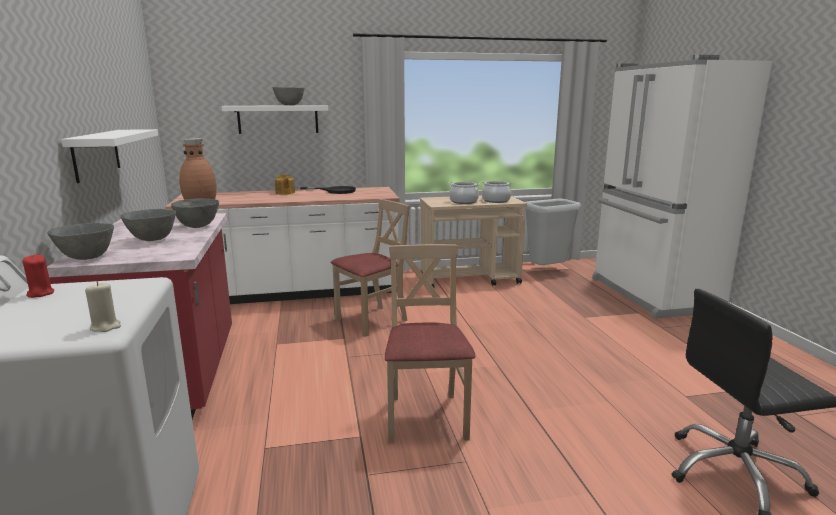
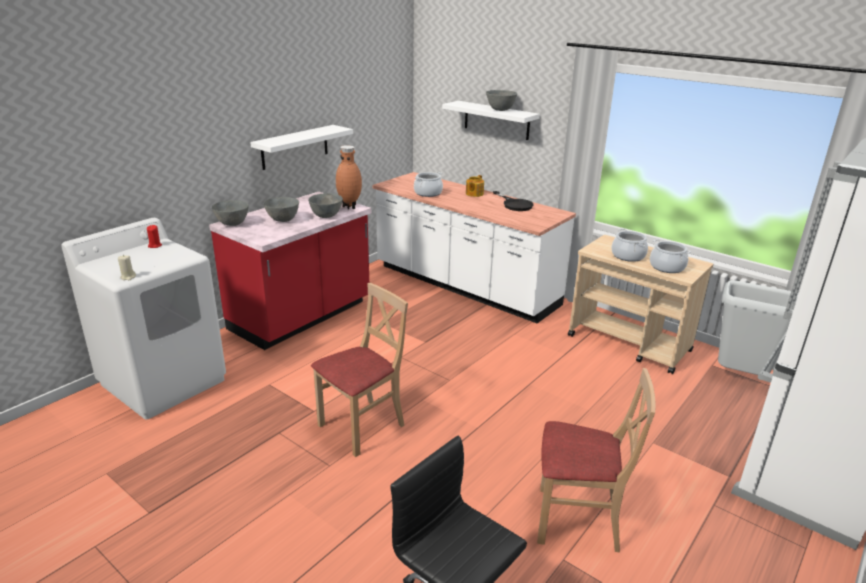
camera: 50 degrees right, 10 degrees up
(243, 199) = (428, 193): none -> cooking pot
(372, 320) = (469, 338): beige chair -> beige chair (577, 520)

